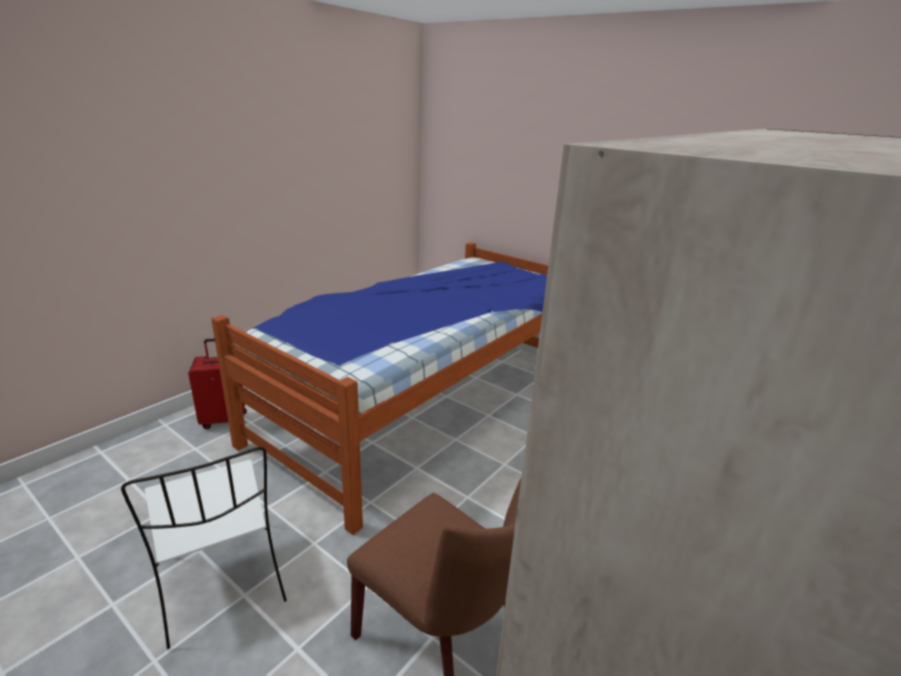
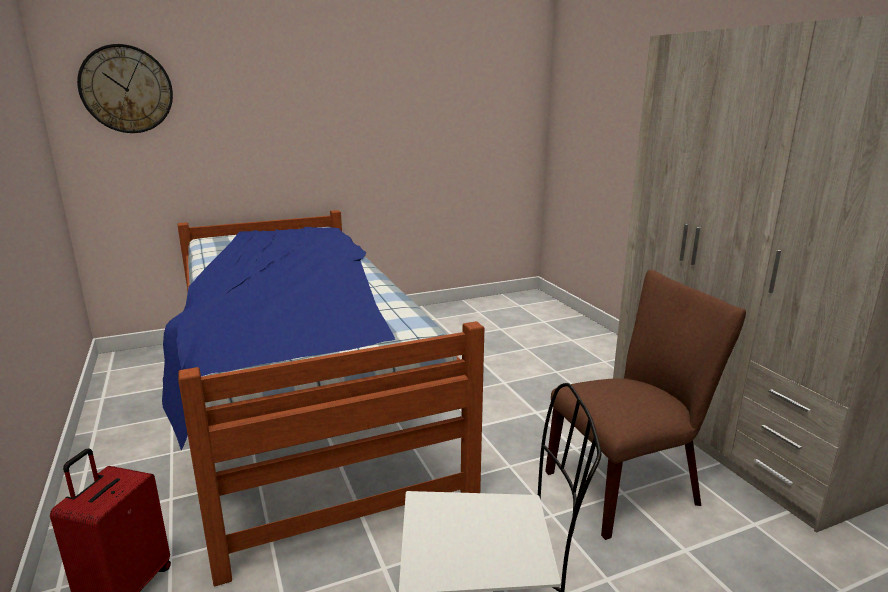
camera: 60 degrees left, 5 degrees down
(462, 138) = (126, 89): none -> wall clock

